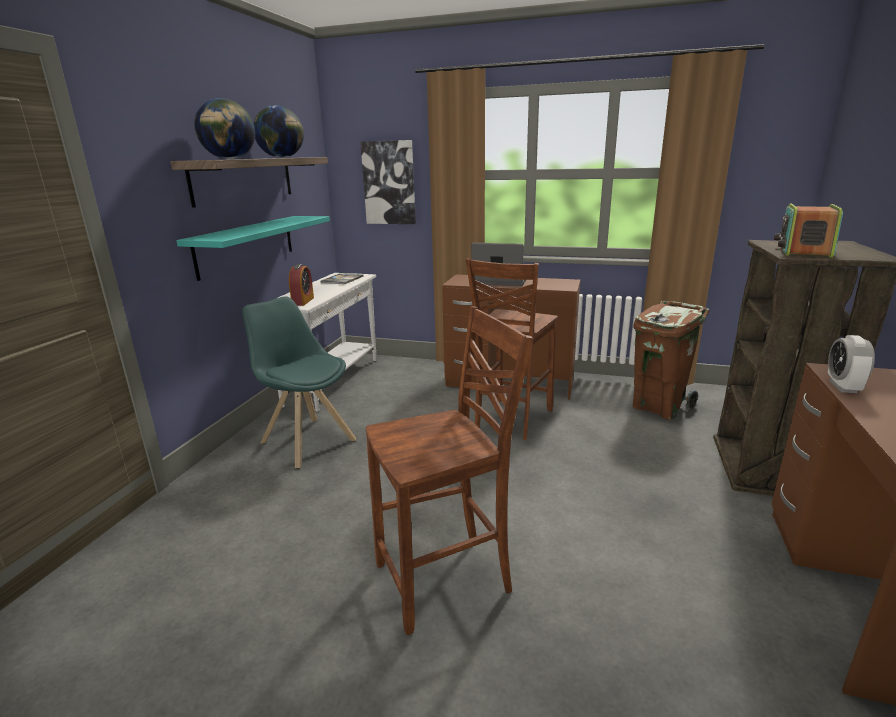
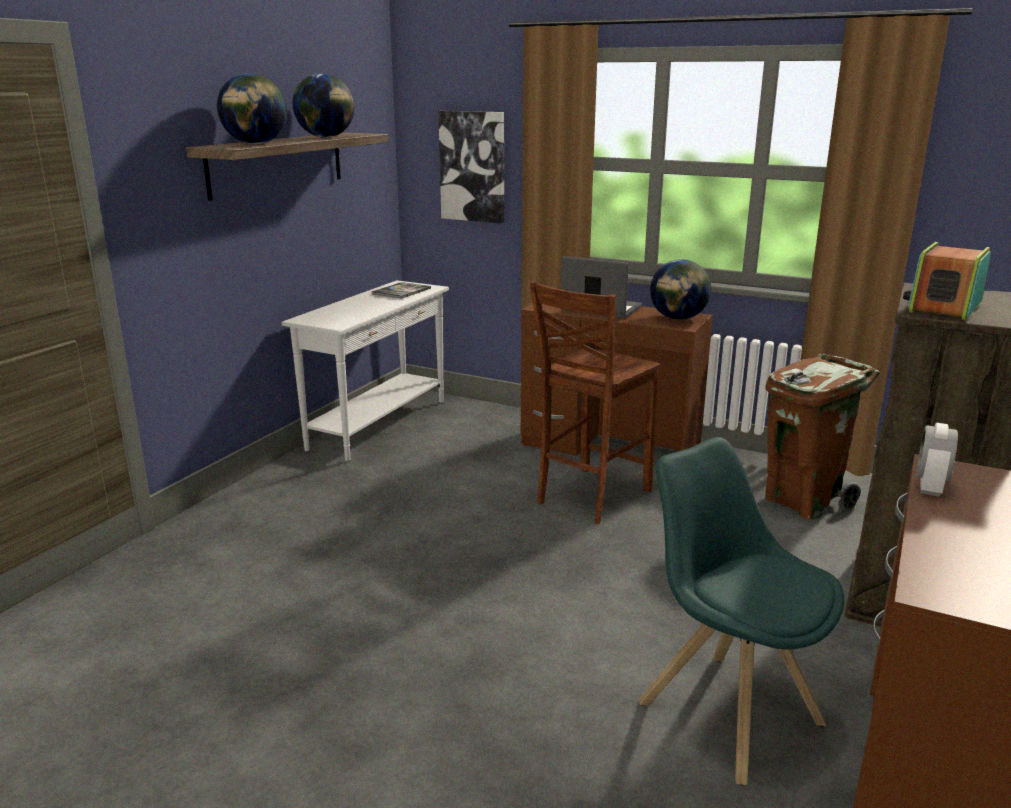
camera: 10 degrees right, 0 degrees up
(246, 245) = (275, 244): turquoise shelf -> none
(303, 301) = (339, 318): alarm clock -> none
(307, 441) = (324, 496): turquoise chair -> turquoise chair (728, 712)
(446, 580) = (434, 668): brown chair -> none
(558, 283) = (678, 318): none -> globe

